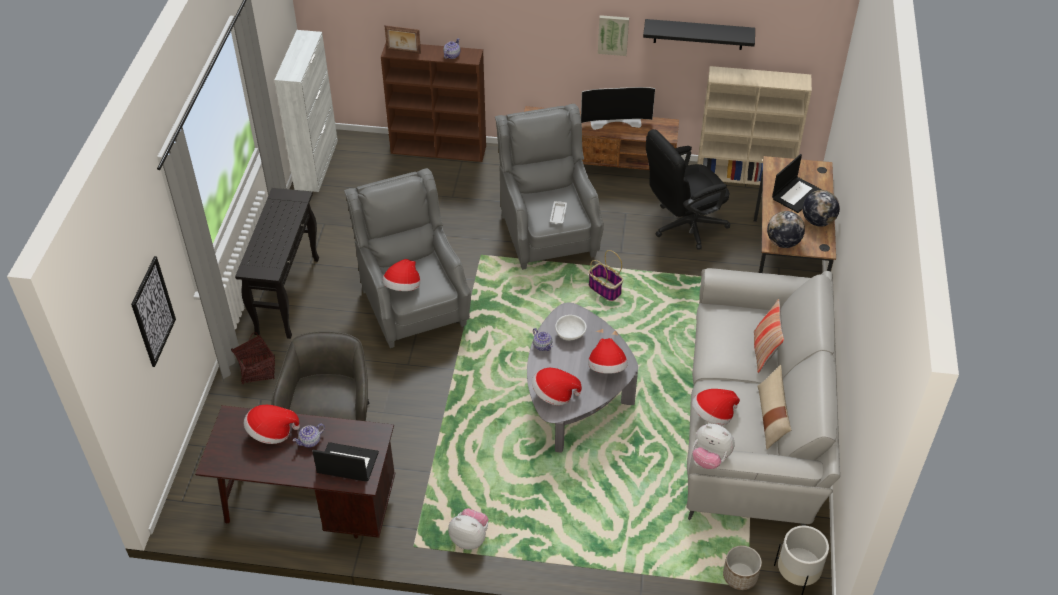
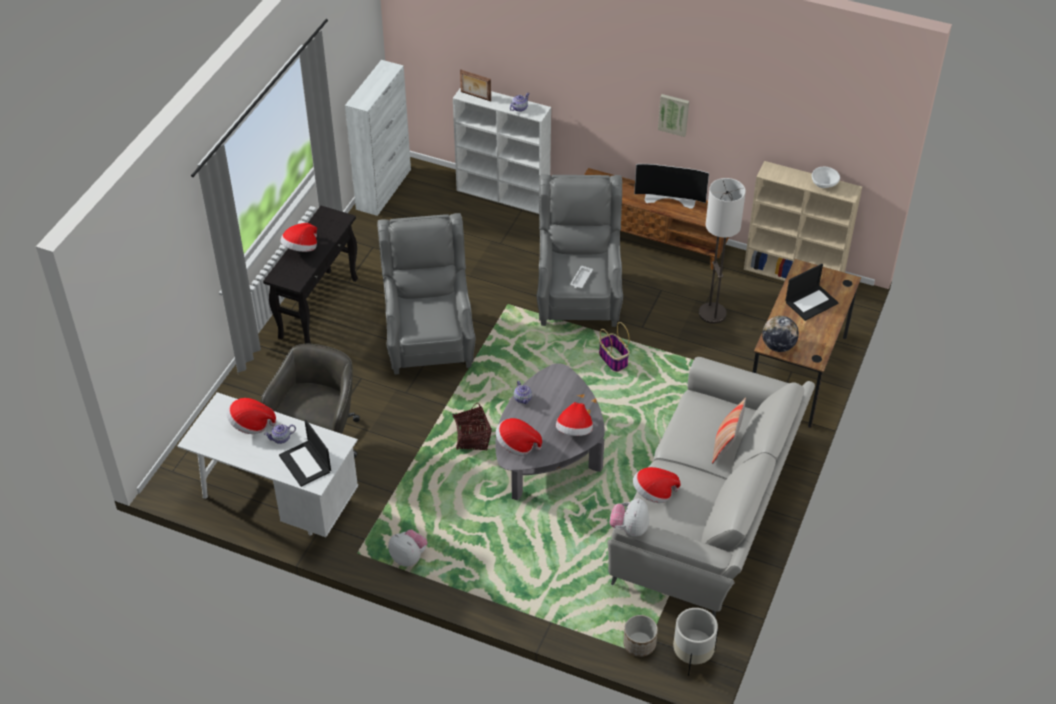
camera: 15 degrees right, 0 degrees up
(153, 312) = (171, 298): picture -> none
(257, 370) = (270, 370): basket -> basket (472, 439)
(309, 509) = (278, 501): brown desk -> white desk
(347, 463) = (306, 464): laptop -> laptop turned 150 degrees counterclockwise
(403, 287) = (413, 320): hat -> hat (301, 248)
(439, 149) = (504, 195): brown bookcase -> white bookcase
(570, 334) = (552, 393): white bowl -> white bowl (824, 184)
(682, 226) = (712, 313): black office chair -> floor lamp
(698, 34) = (754, 128): black shelf -> none
(710, 458) = (629, 528): plush toy -> plush toy turned 60 degrees clockwise
(771, 417) = (708, 506): beige pillow -> none
(817, 221) = (821, 332): globe -> none

